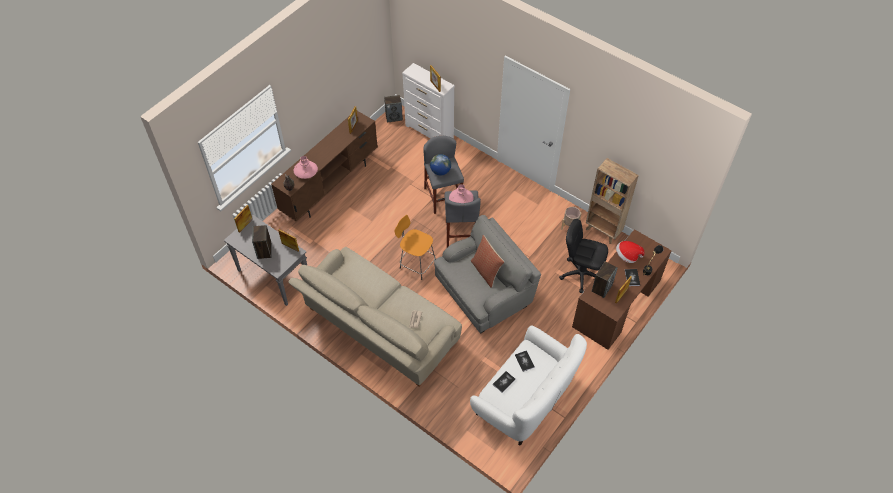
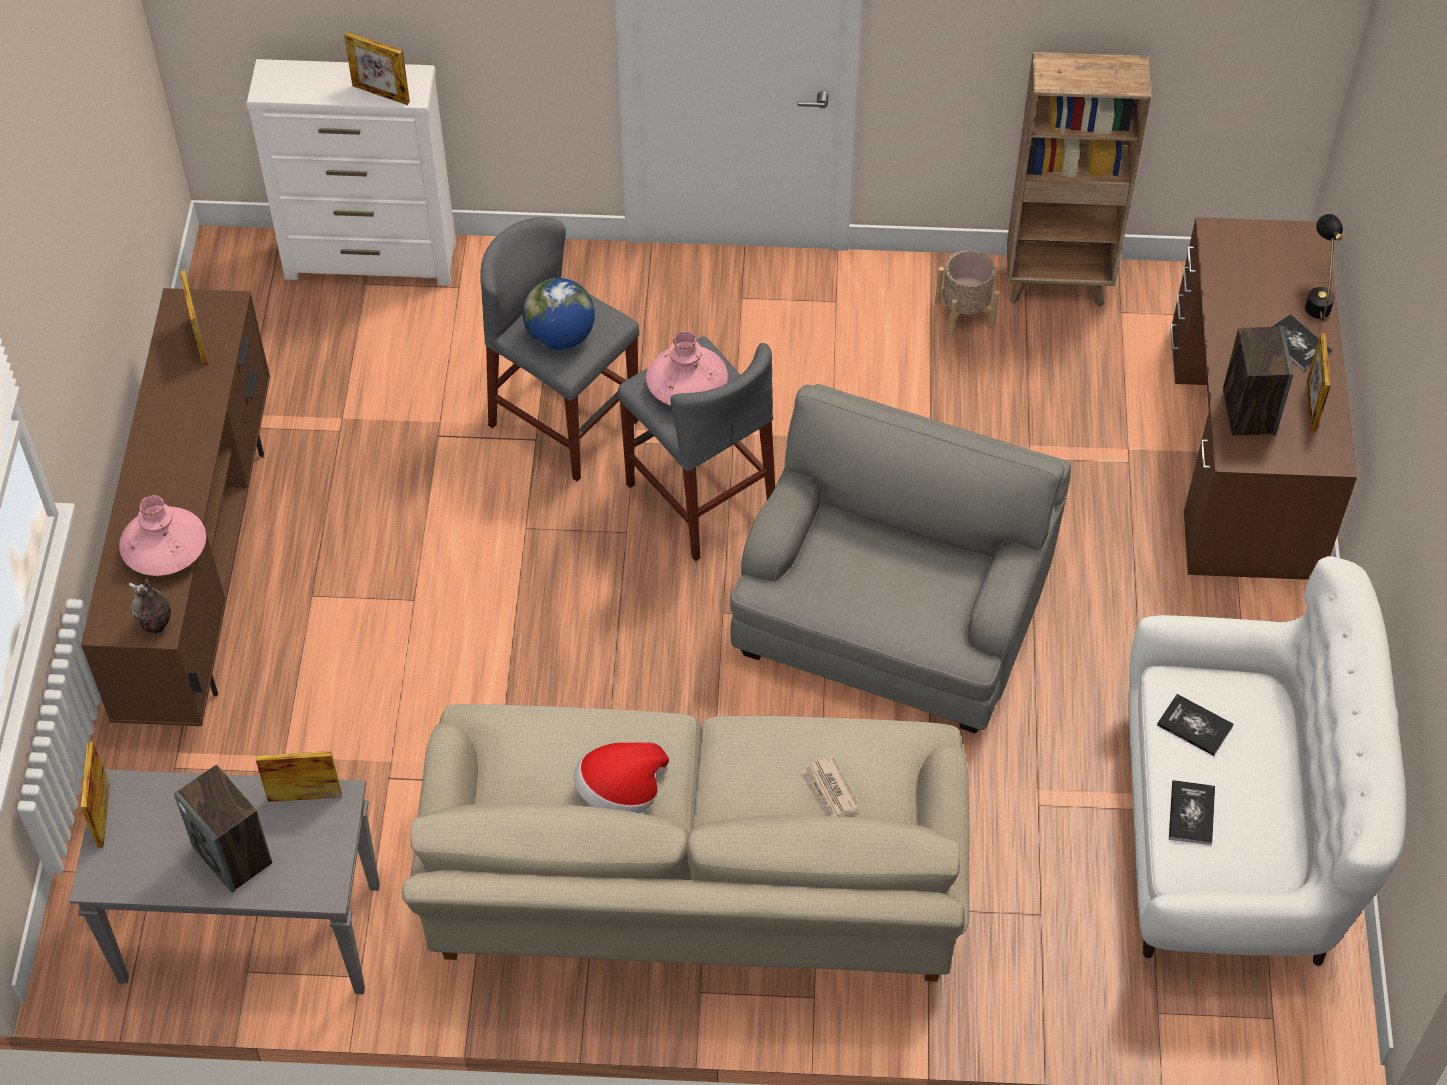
camera: 35 degrees left, 0 degrees up
(394, 117) = (230, 271): speaker -> none
(416, 264) = (644, 648): orange stool -> none
(486, 271) = (899, 545): pillow -> none
(580, 274) = (1096, 426): black office chair -> none
(627, 256) = (1238, 295): hat -> hat (620, 792)

